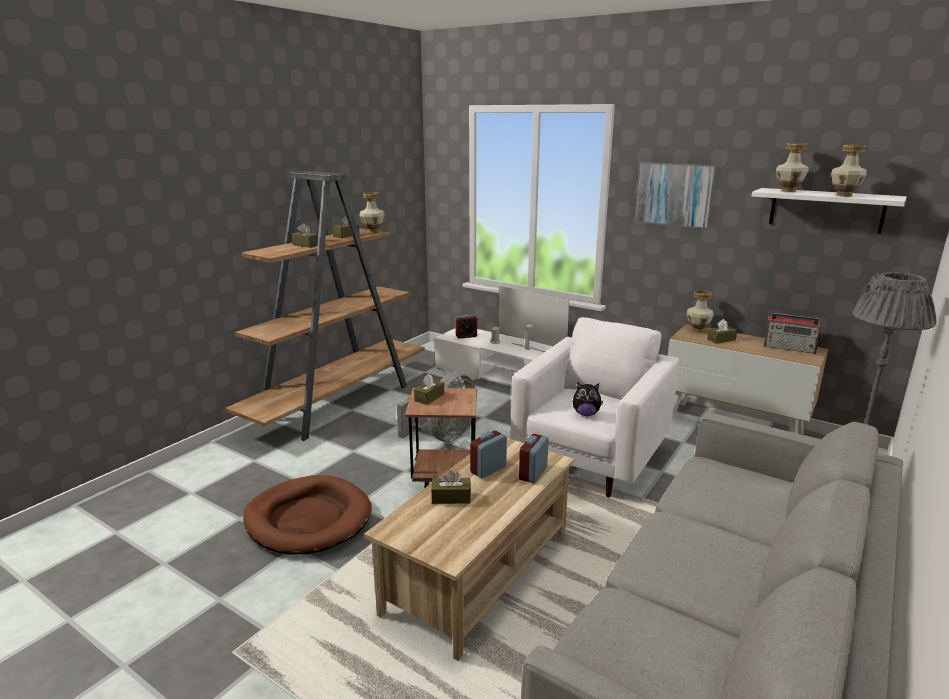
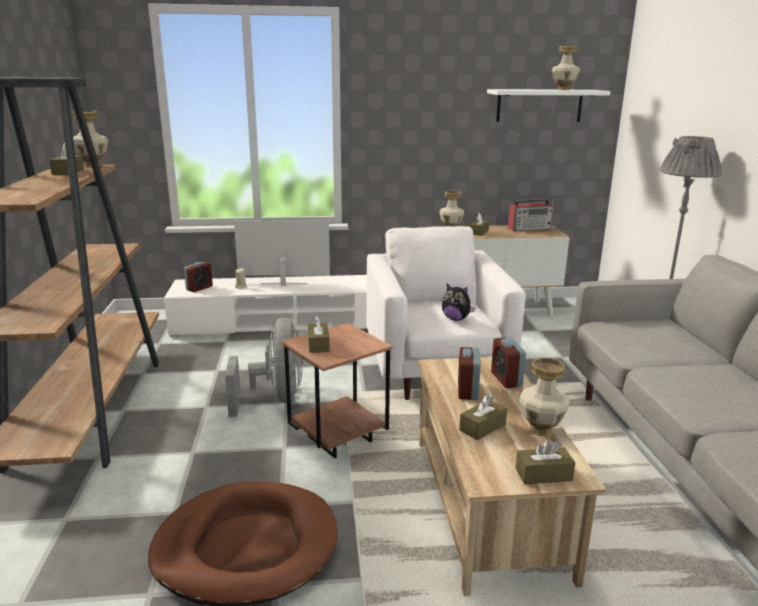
camera: 40 degrees left, 0 degrees up
(306, 245) = (41, 186): brown tissue box -> brown tissue box (543, 474)
(586, 414) = (456, 319): plush toy -> plush toy turned 60 degrees clockwise
(674, 194) = (410, 100): picture -> none
(788, 191) = (518, 89): vase -> vase (541, 430)

